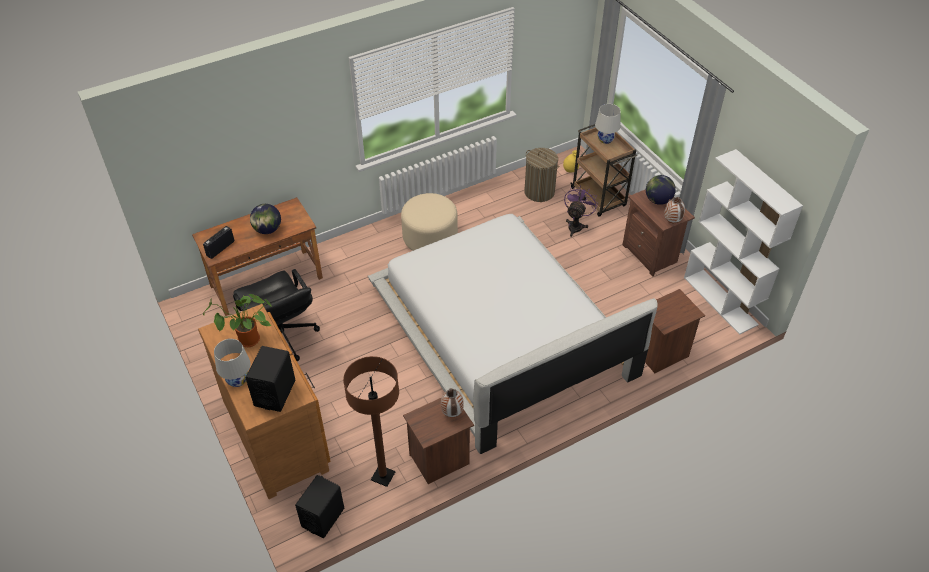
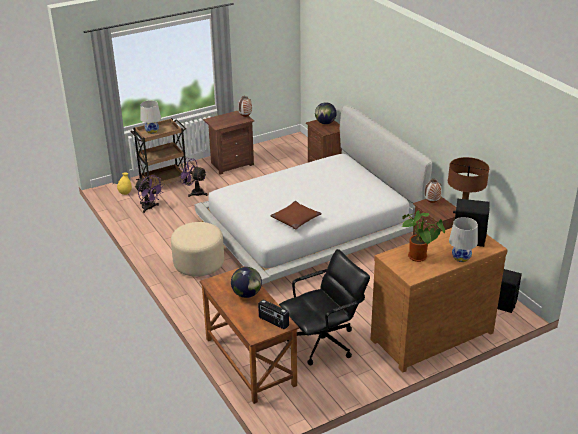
camera: 90 degrees left, 15 degrees down
(439, 283) = (295, 219): none -> brown pillow
(539, 192) = (150, 208): laundry basket -> purple fan
(658, 200) = (222, 120): globe -> globe (325, 123)
(721, 301) = (278, 143): white bookcase -> none

